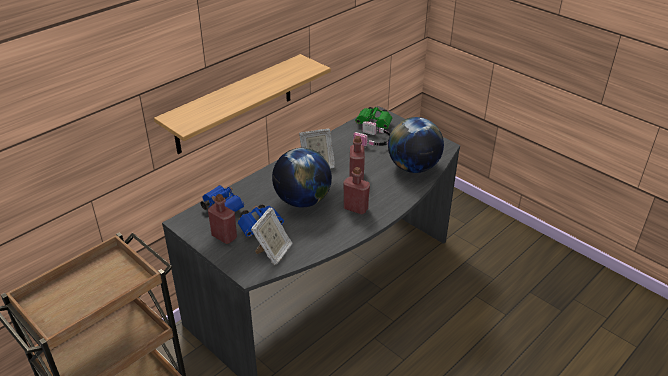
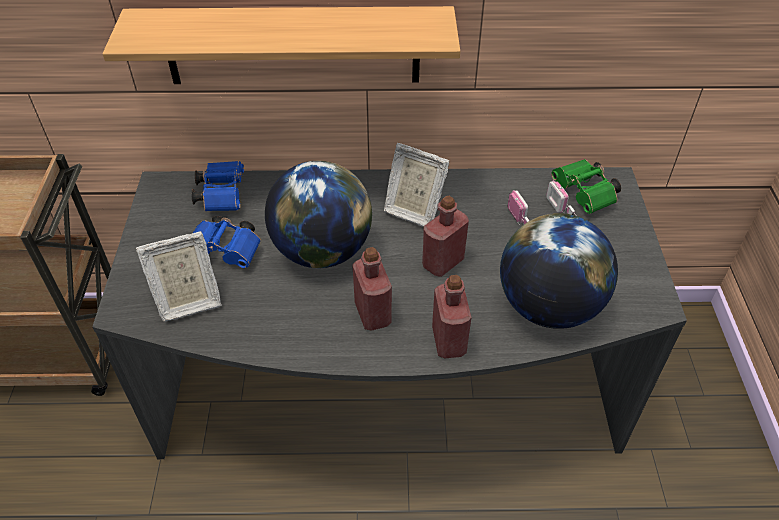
camera: 45 degrees right, 10 degrees up
(224, 236) = (171, 237): red bottle -> red bottle (448, 341)

